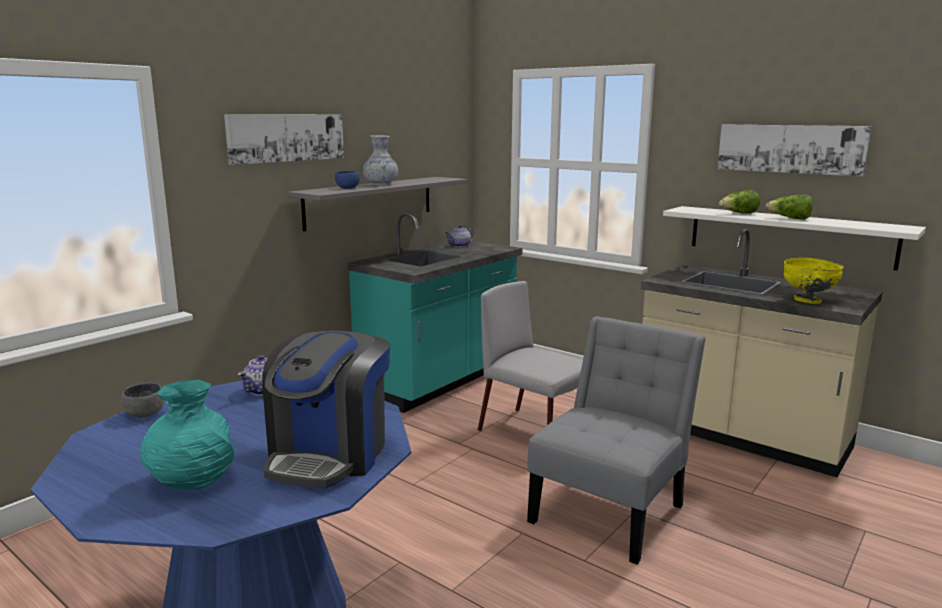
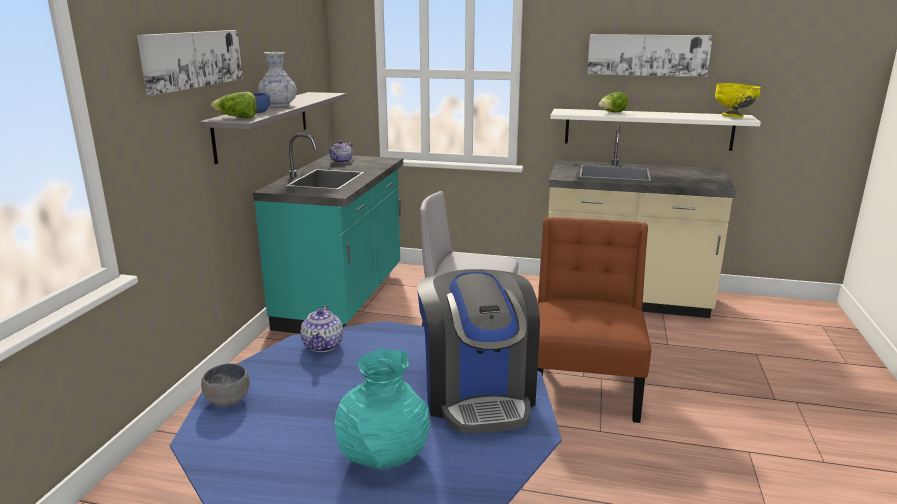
camera: 25 degrees left, 5 degrees up
(611, 510) = (584, 383): grey chair -> brown chair
(789, 218) = (656, 114): lettuce -> lettuce (237, 118)
(807, 301) = (688, 182): yellow bowl -> yellow bowl (733, 116)

